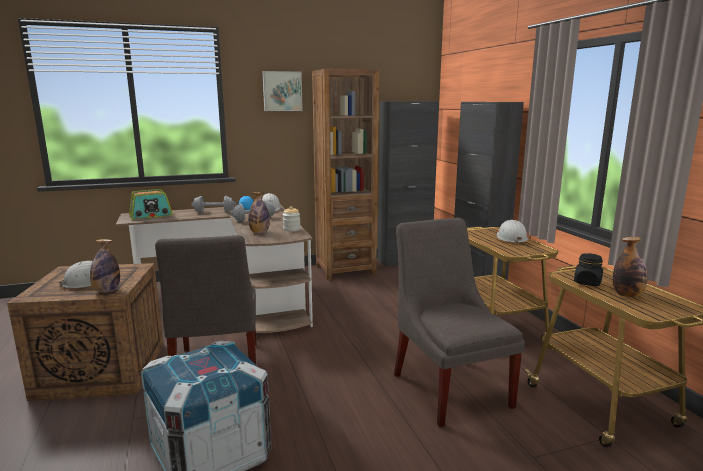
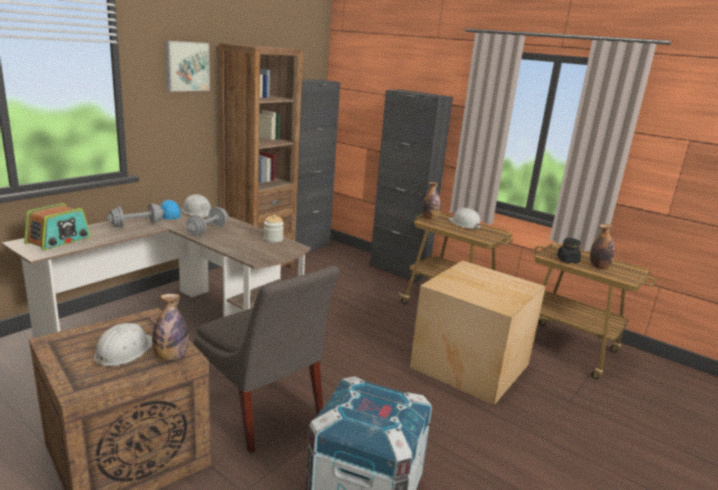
camera: 35 degrees left, 5 degrees up
(259, 232) = (247, 248): bottle -> bottle (430, 218)
(449, 386) = (469, 364): grey chair -> cardboard box

